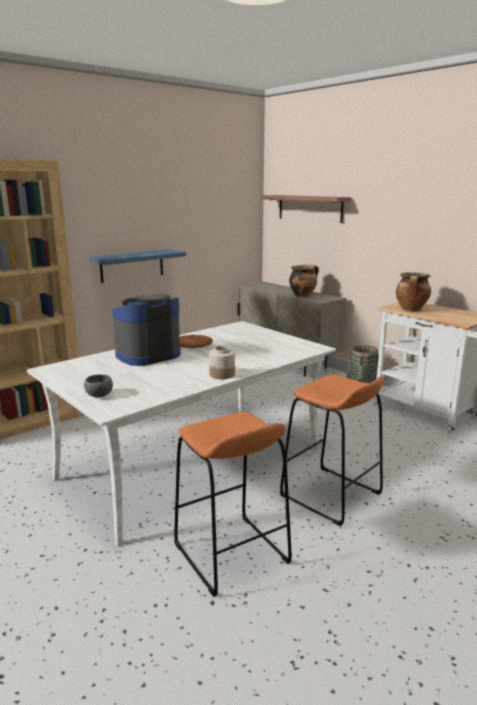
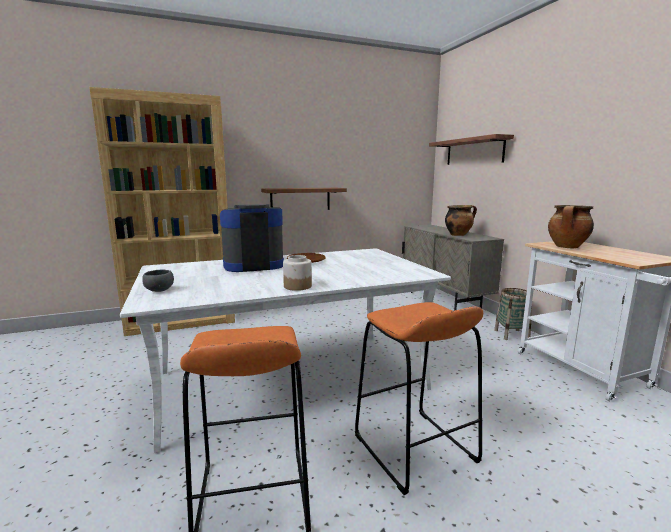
camera: 20 degrees right, 5 degrees down
(132, 265) = (300, 199): blue shelf -> brown shelf

